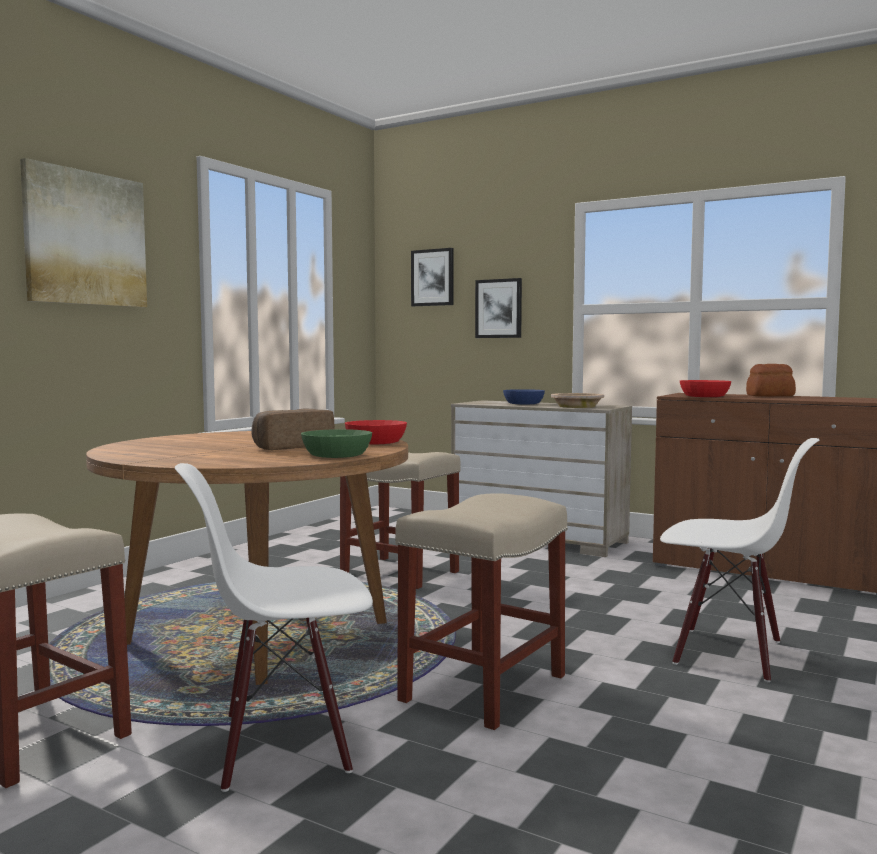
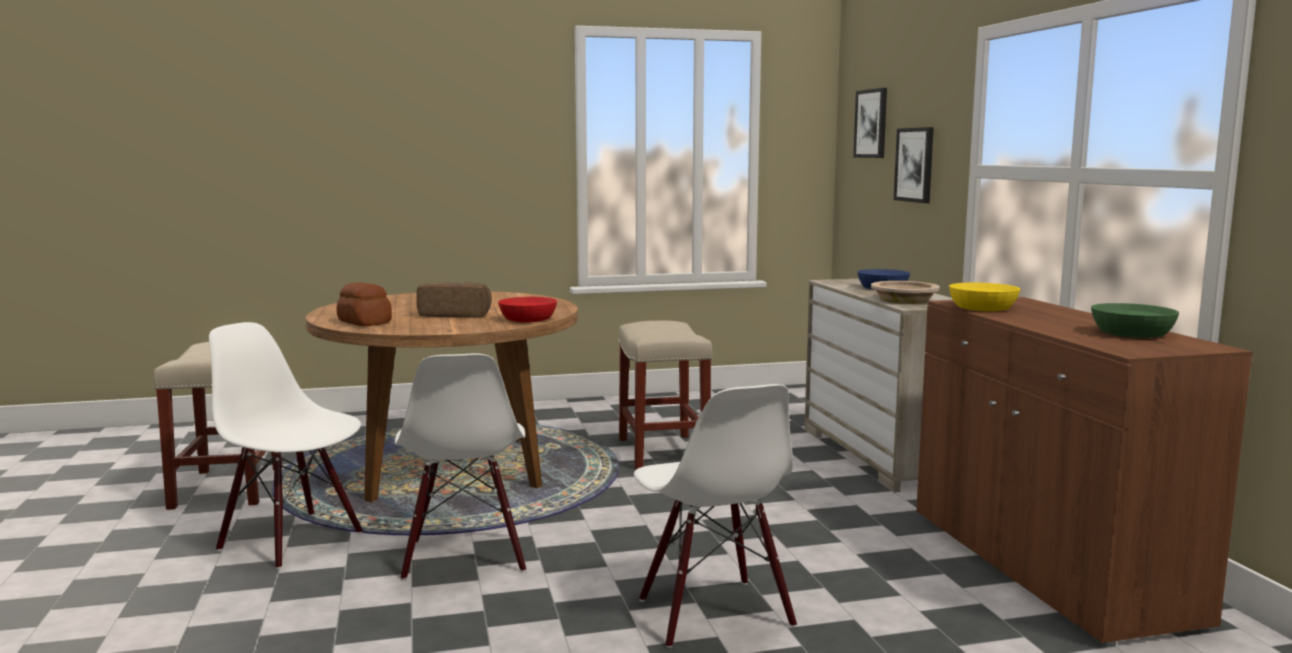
camera: 45 degrees right, 5 degrees up
(85, 238) = (452, 118): picture -> none
(338, 455) = (435, 328): green bowl -> green bowl (1133, 333)
(483, 689) = (464, 556): beige stool -> white chair
(704, 396) = (982, 308): red bowl -> yellow bowl
(769, 396) = (1080, 318): bread -> bread (365, 322)

